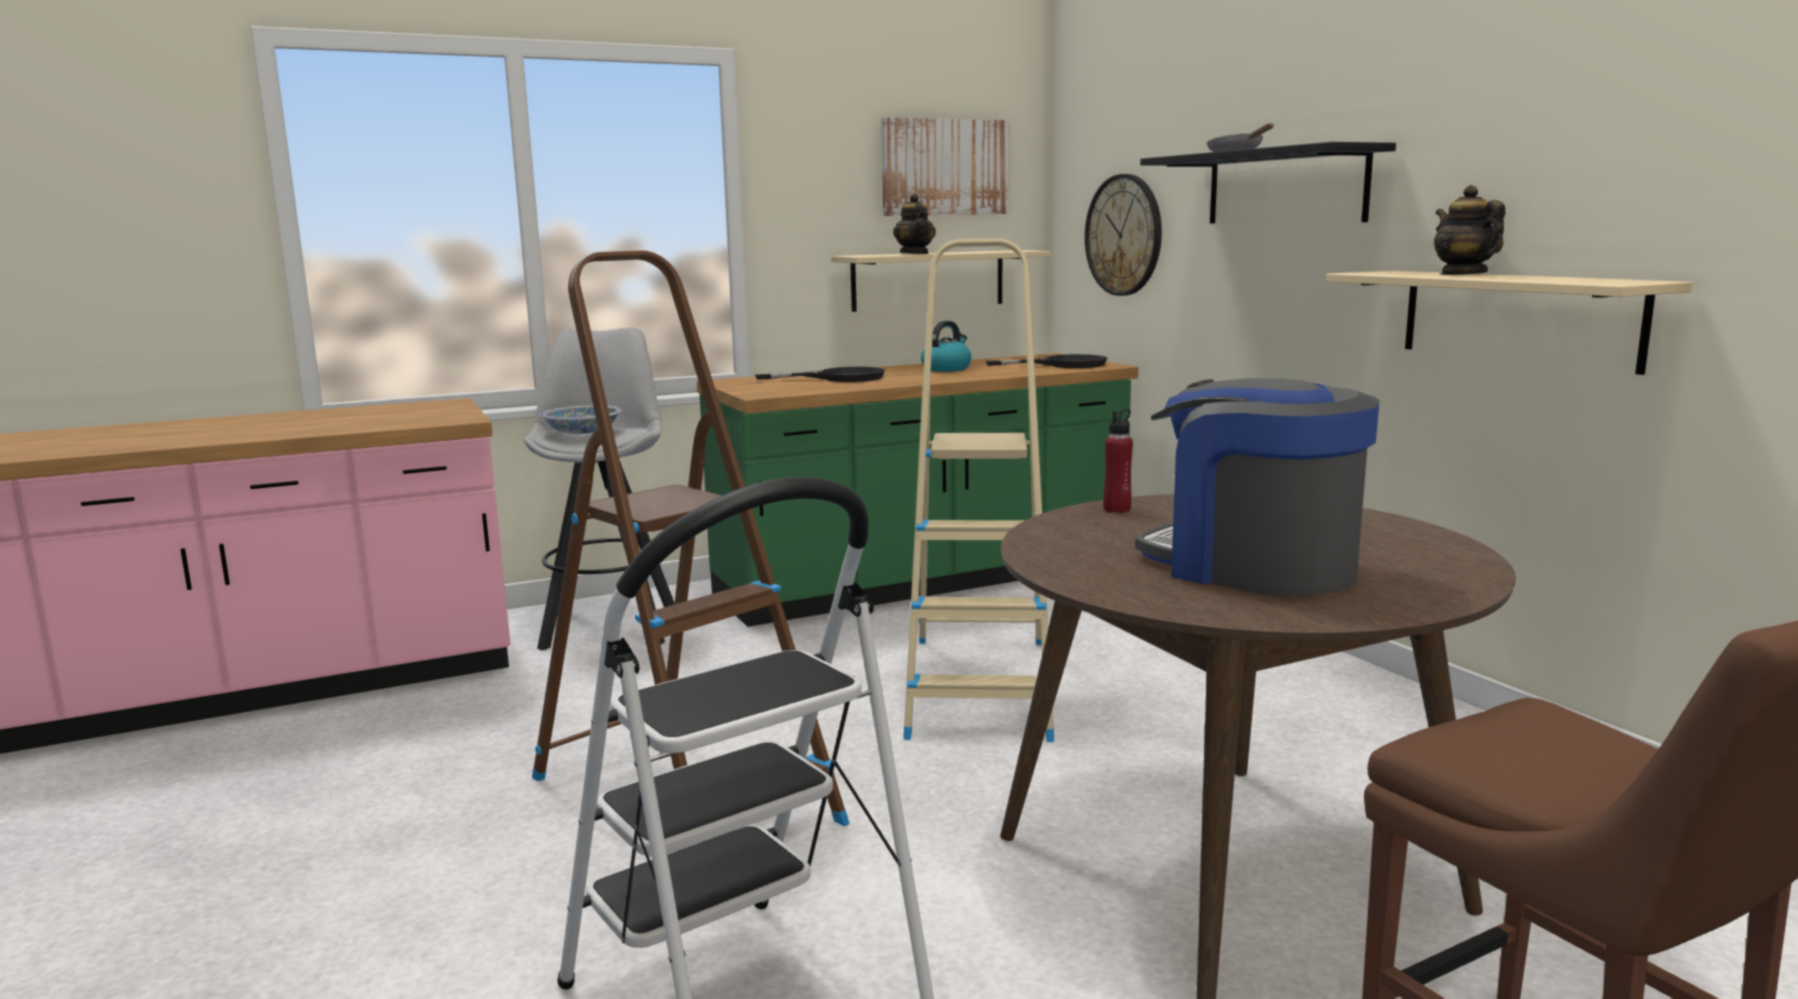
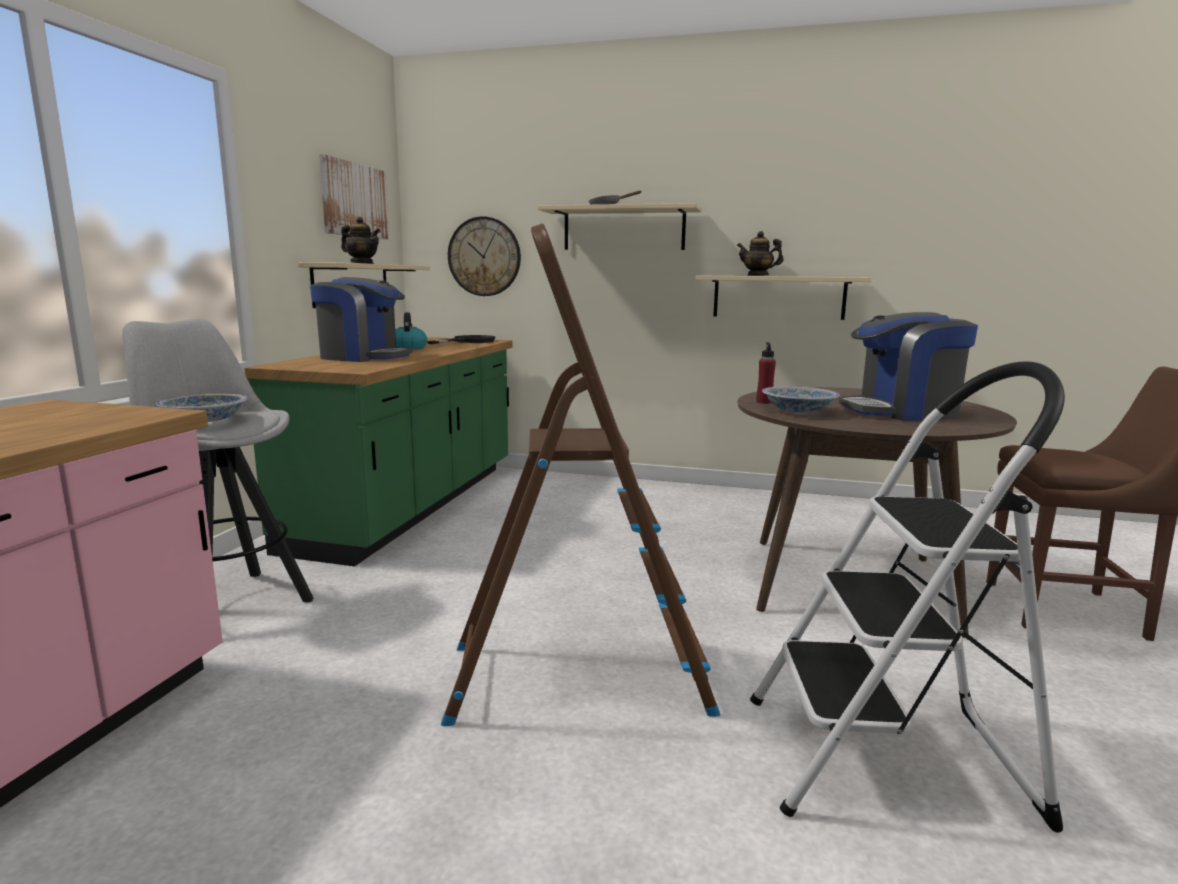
camera: 50 degrees left, 0 degrees up
(839, 378) = (363, 357): black frying pan -> coffee machine
(979, 686) = (578, 548): beige step ladder -> none
(1088, 531) = (798, 411): none -> bowl
(1285, 187) = (624, 229): black shelf -> beige shelf

